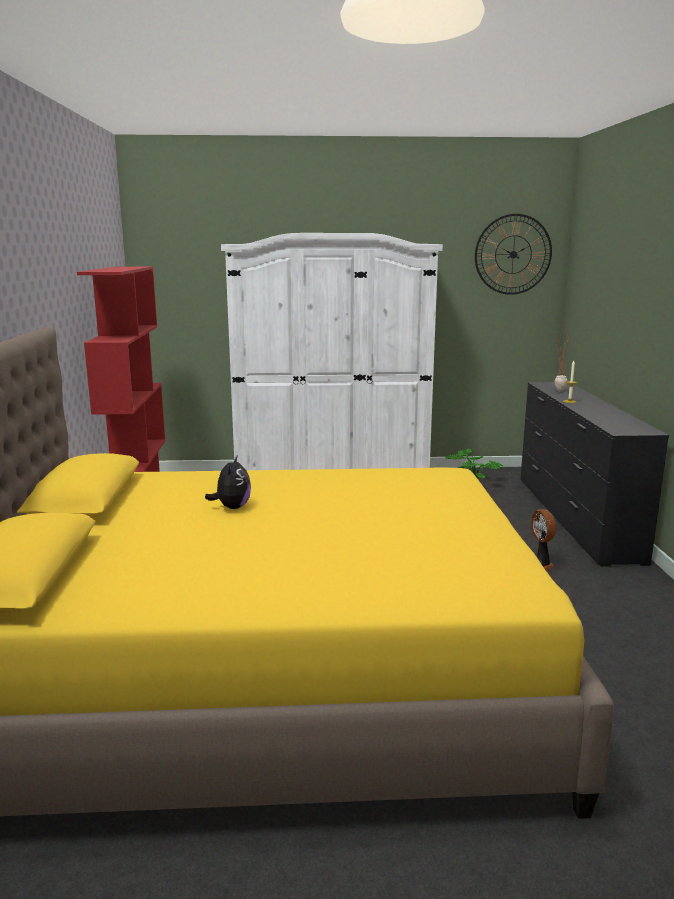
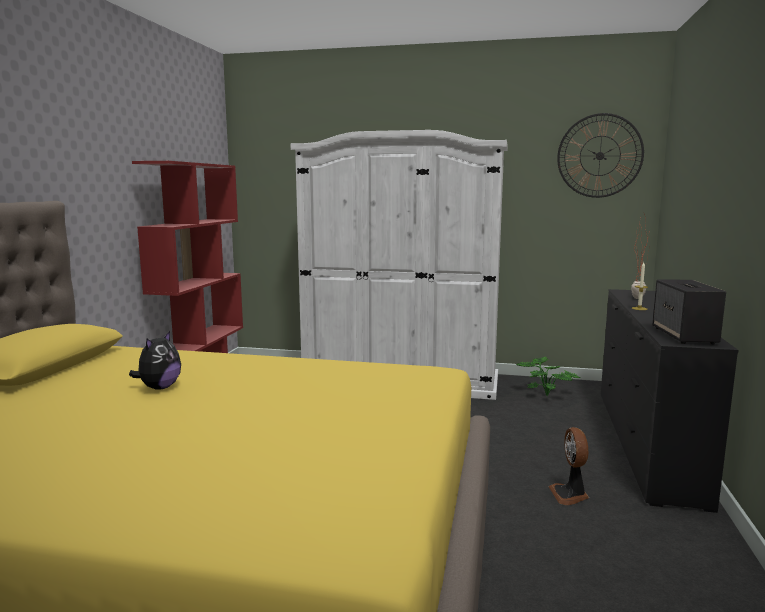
camera: 15 degrees right, 5 degrees down
(623, 425) = (684, 336): none -> speaker

